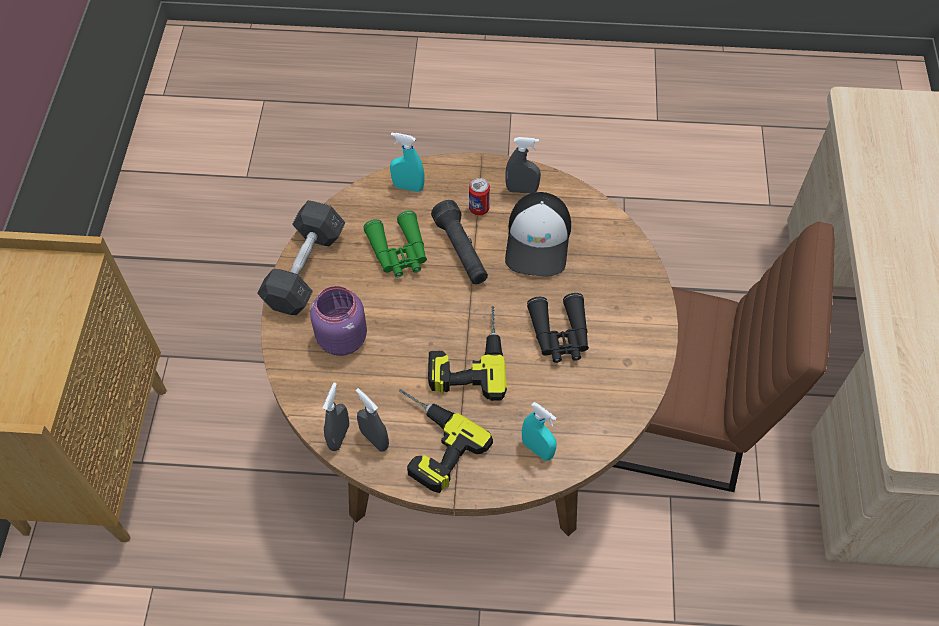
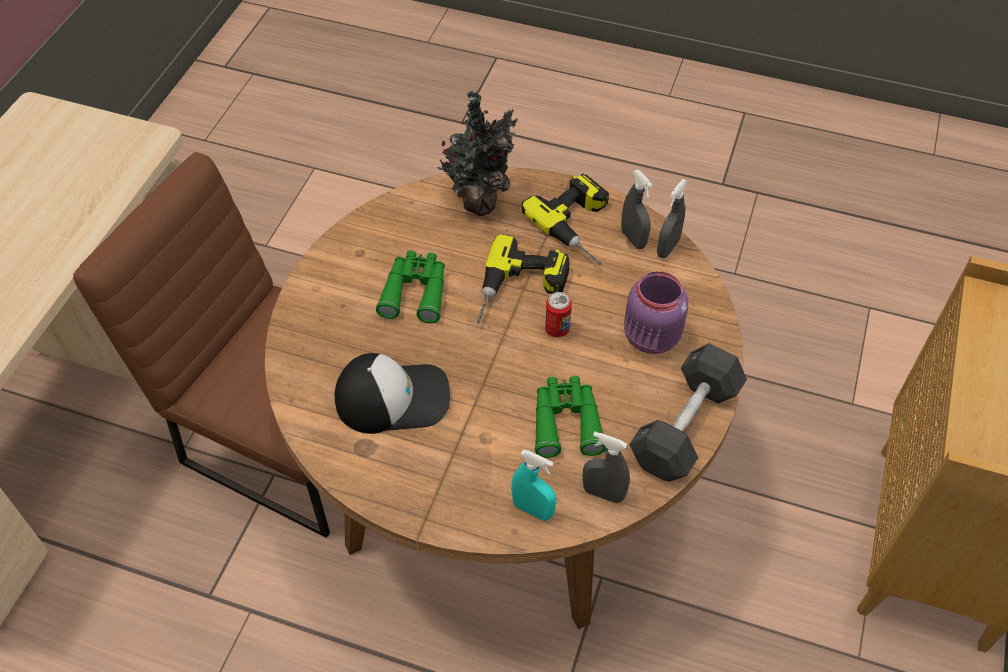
camera: 165 degrees left, 5 degrees down
(461, 251) = (490, 406): black flashlight -> none
(479, 208) = (450, 456): can -> can (557, 329)
(521, 190) = (385, 469): grey spray bottle -> grey spray bottle (603, 493)
(537, 449) = (480, 201): turquoise spray bottle -> potted plant
(538, 241) = (393, 397): cap -> cap turned 60 degrees clockwise
(560, 335) = (415, 291): black binoculars -> green binoculars

